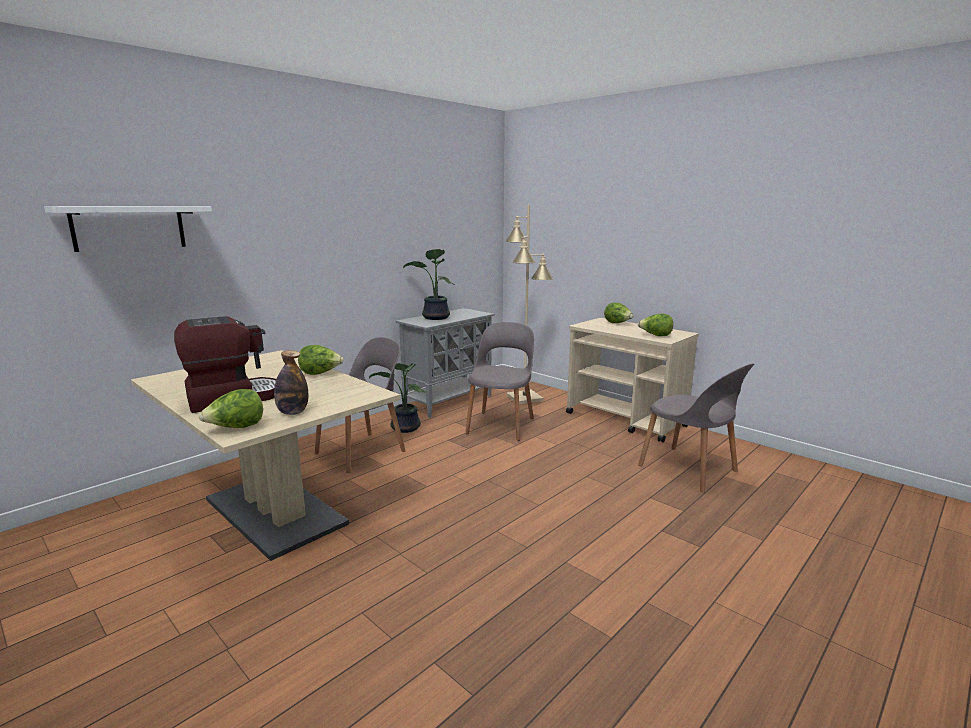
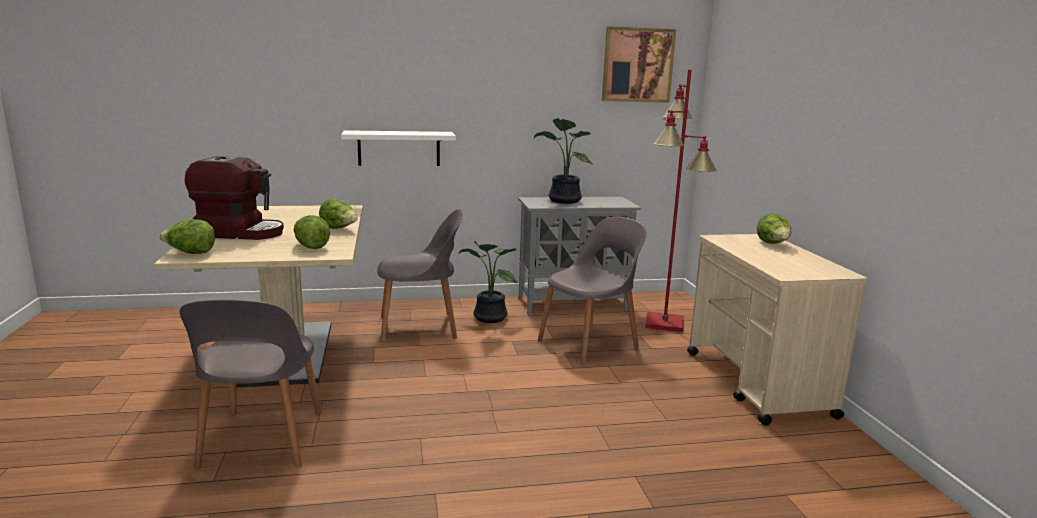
camera: 35 degrees right, 0 degrees up
(129, 227) = (246, 75): white shelf -> white shelf (399, 148)
(293, 412) = (247, 252): bottle -> none
(464, 202) = (637, 65): none -> picture
(524, 397) = (665, 323): beige floor lamp -> red floor lamp
(655, 336) = (785, 268): lettuce -> lettuce (311, 247)
(689, 469) = (747, 468): grey chair -> grey chair (261, 441)

